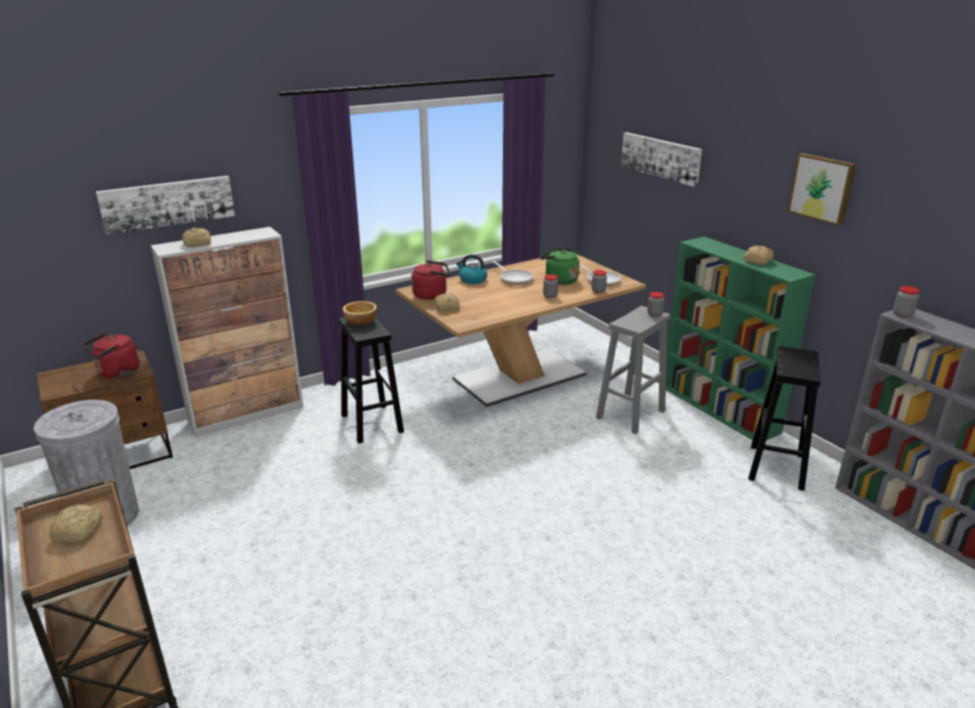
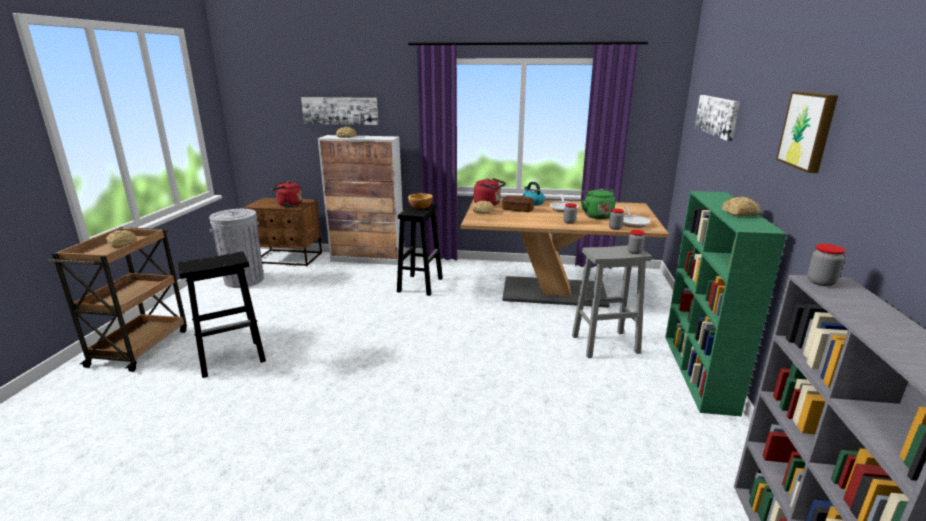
camera: 40 degrees right, 5 degrees down
(475, 294) = (517, 210): none -> bread
(776, 466) = (690, 437): black stool -> black stool (233, 358)

